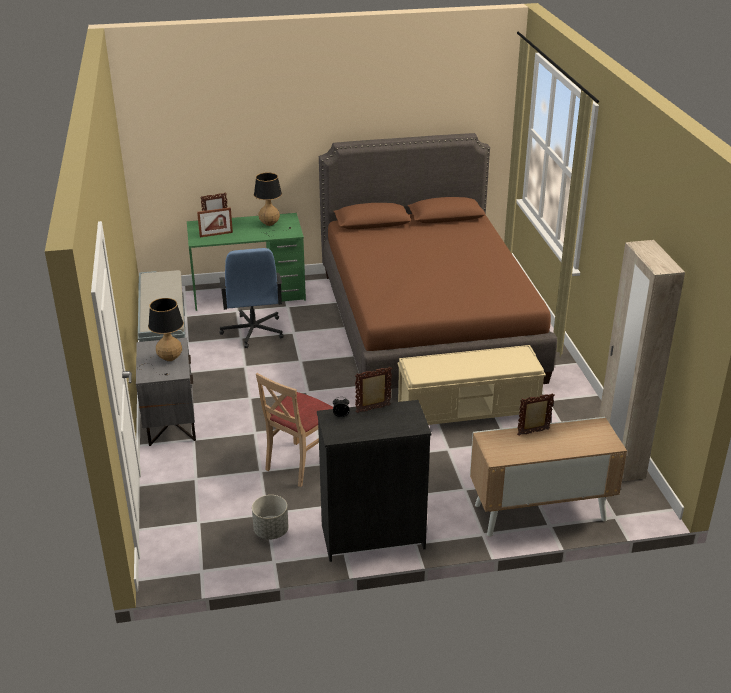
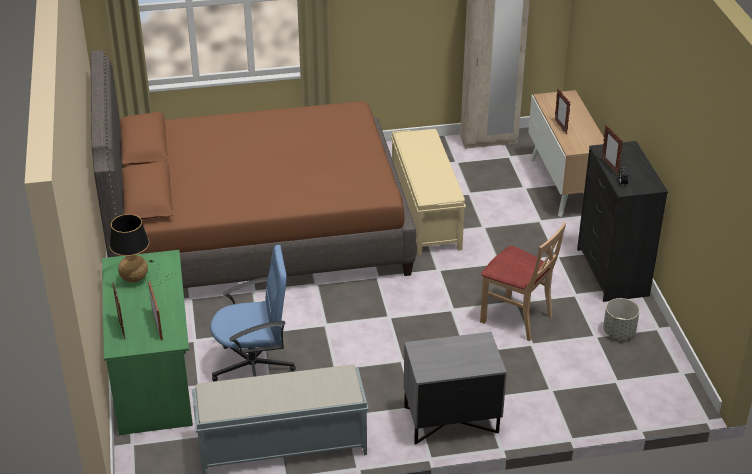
camera: 90 degrees left, 5 degrees up
(166, 360) = (456, 353): table lamp -> none

